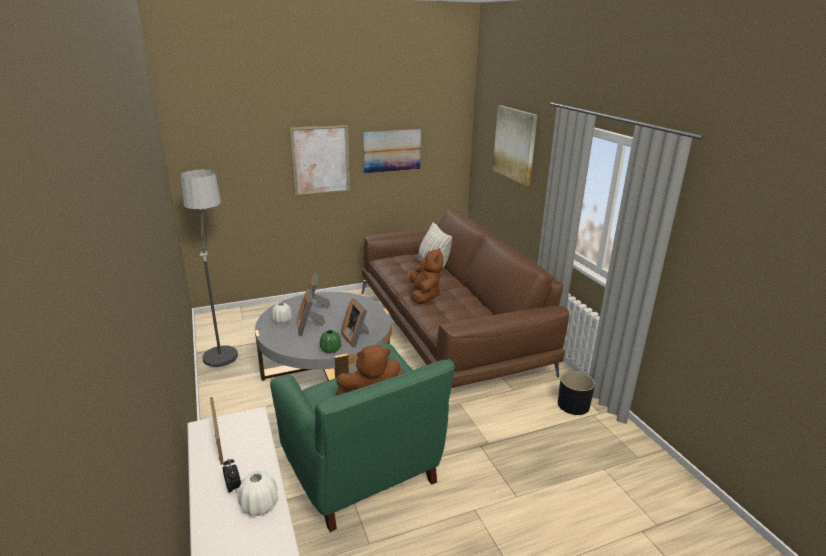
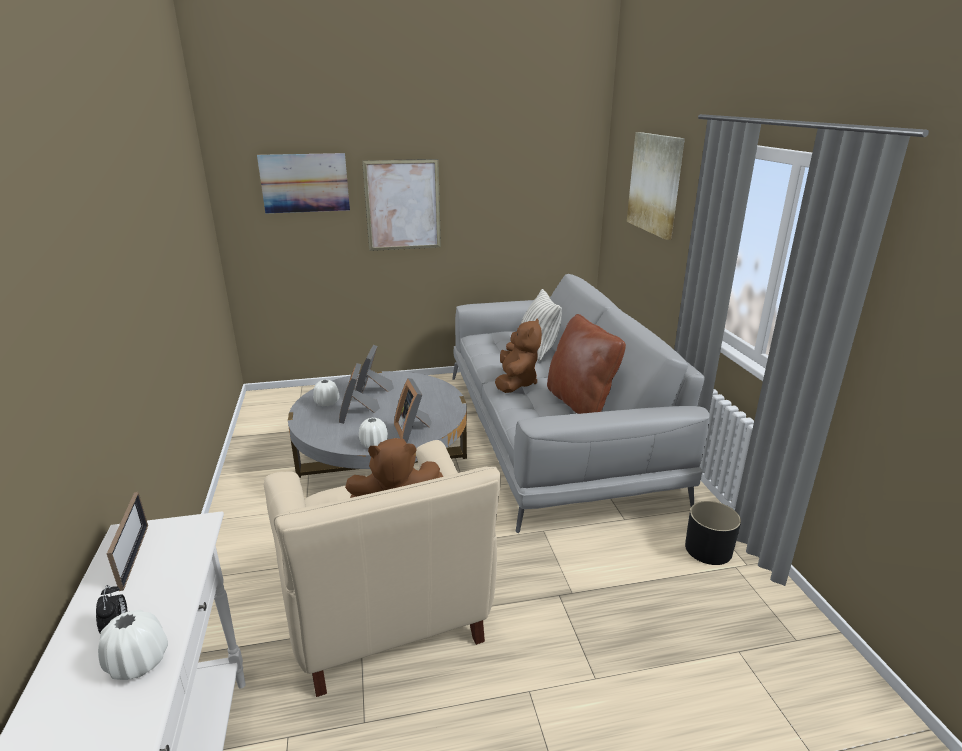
camera: 10 degrees right, 0 degrees up
(220, 344) = (262, 429): floor lamp -> none
(330, 349) = (373, 444): green vase -> white vase
(362, 472) = (385, 615): green armchair -> beige armchair
(392, 151) = (496, 196): picture -> picture (305, 183)
(448, 331) = (552, 433): brown sofa -> grey sofa
(475, 308) = (580, 403): none -> brown pillow

